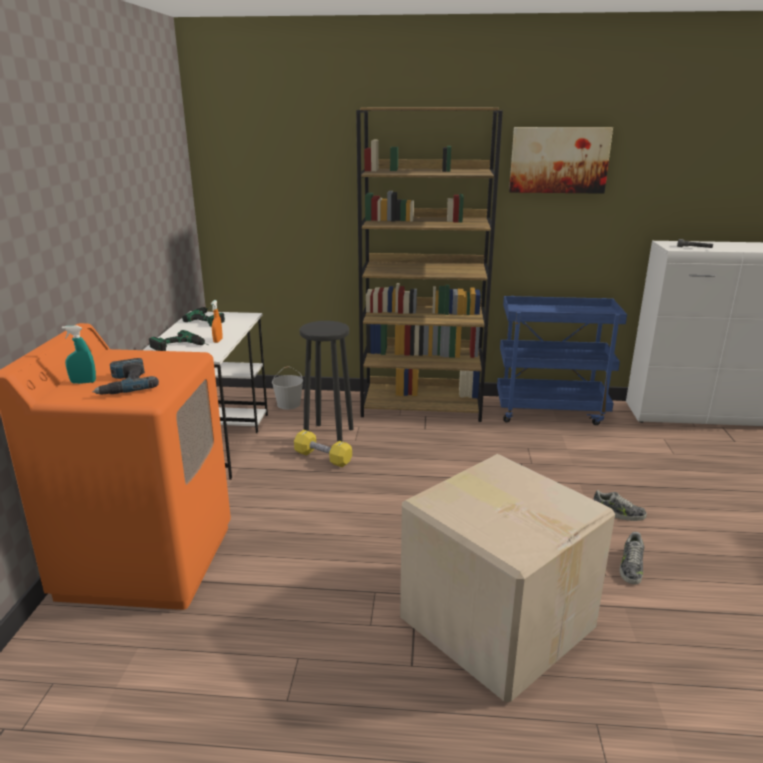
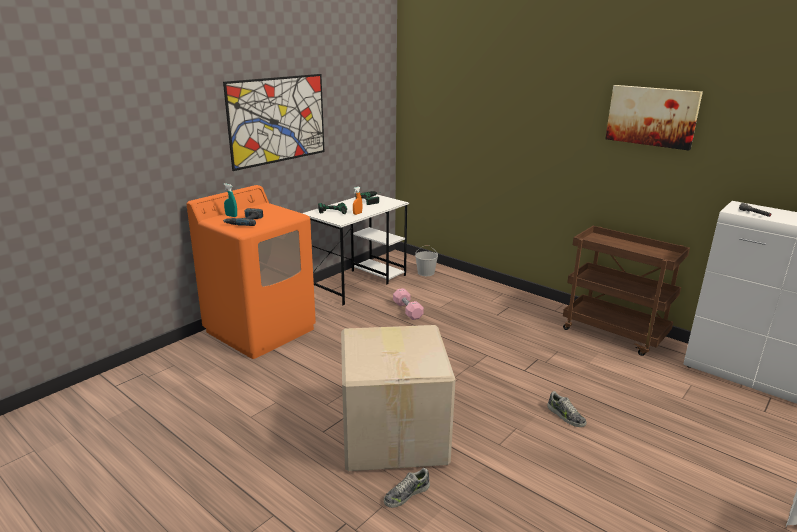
camera: 35 degrees right, 0 degrees up
(83, 209) = (278, 120): none -> picture
(323, 458) = (407, 311): yellow dumbbell -> pink dumbbell
(328, 435) = (427, 298): black stool -> none
(422, 406) = (515, 300): brown bookcase -> none
(551, 411) = (615, 334): blue cart -> brown cart
(631, 566) = (526, 448): shoe -> shoe (406, 494)

